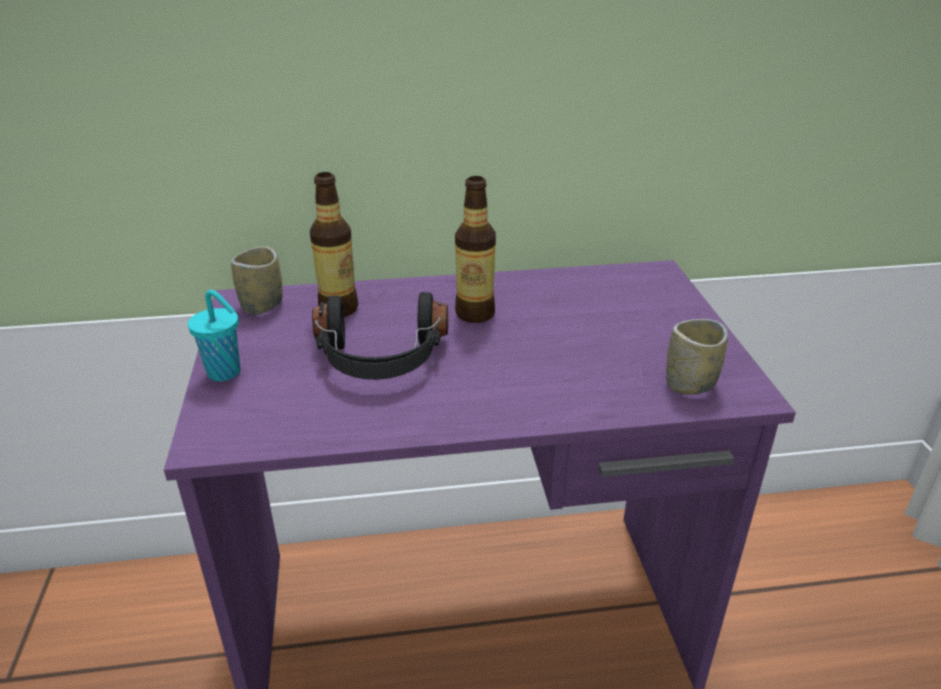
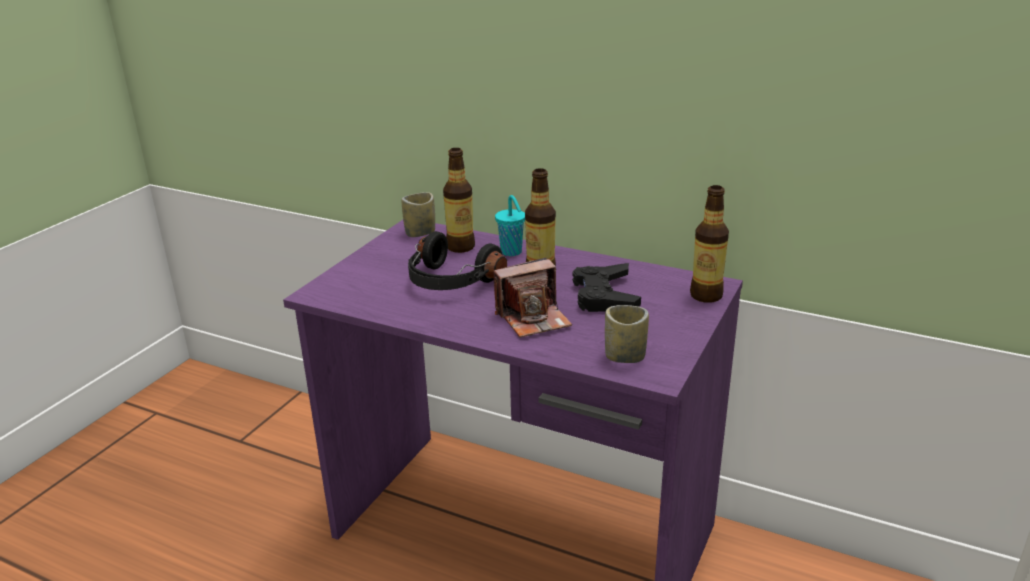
camera: 35 degrees right, 5 degrees down
(226, 373) = (360, 263): turquoise cup -> turquoise cup (512, 252)
(539, 373) = (533, 318): none -> camera
(574, 318) = (604, 295): none -> black game controller
(667, 286) = (706, 295): none -> bottle

